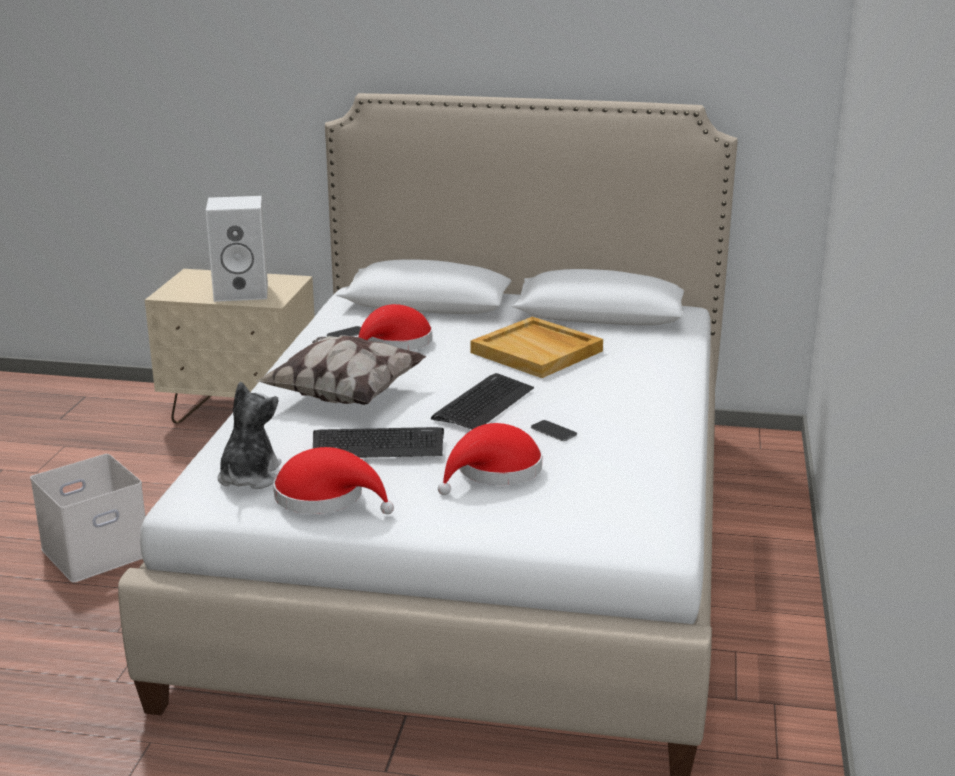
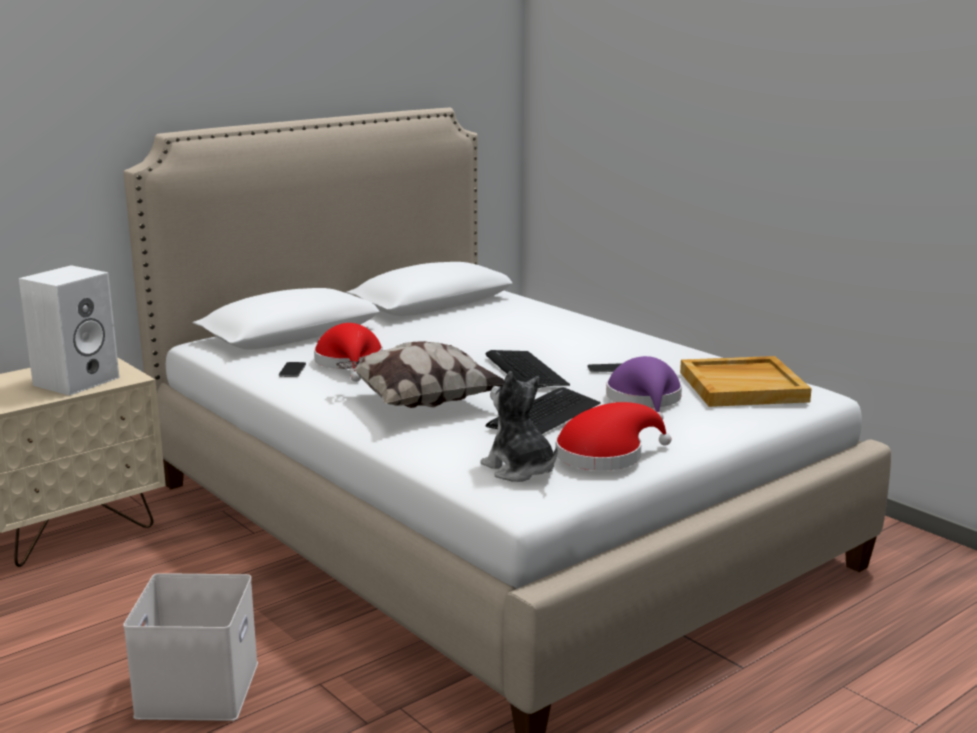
camera: 50 degrees left, 5 degrees down
(494, 472) = (645, 400): red hat -> purple hat
(538, 352) = (462, 334): beige tray -> beige tray (743, 386)

